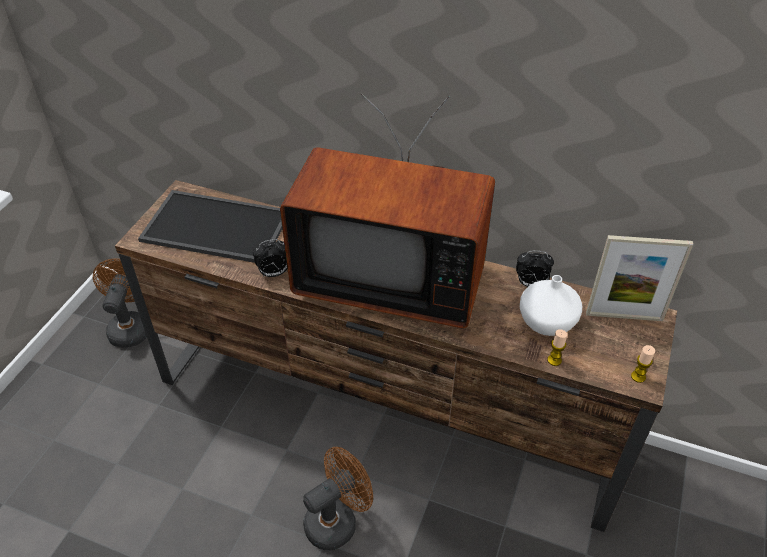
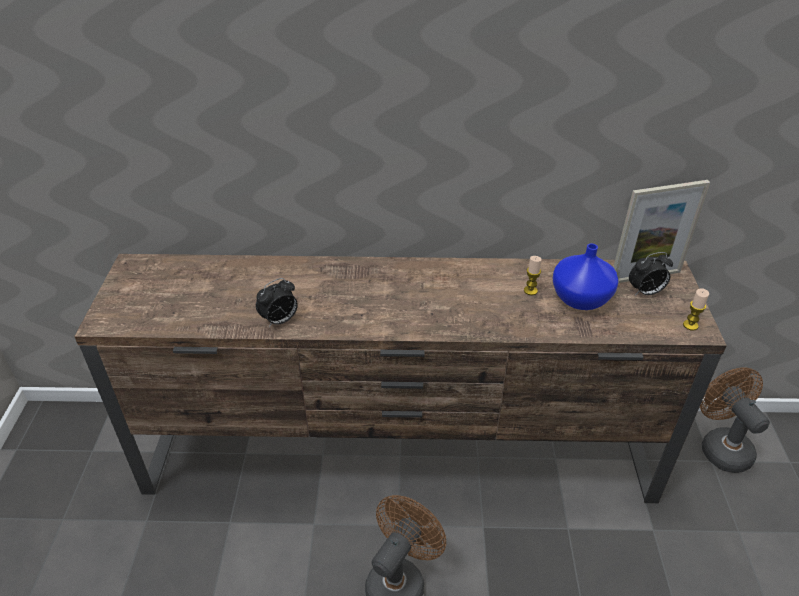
camera: 20 degrees left, 5 degrees down
(131, 326) = (80, 445): brown fan -> brown fan (720, 446)
(214, 228) = (188, 291): tray -> none
(390, 277) = (406, 295): television -> none
(530, 284) = (545, 269): alarm clock -> alarm clock (645, 292)
(547, 323) = (582, 299): white vase -> blue vase
(554, 360) = (608, 331): candle -> candle (530, 291)

